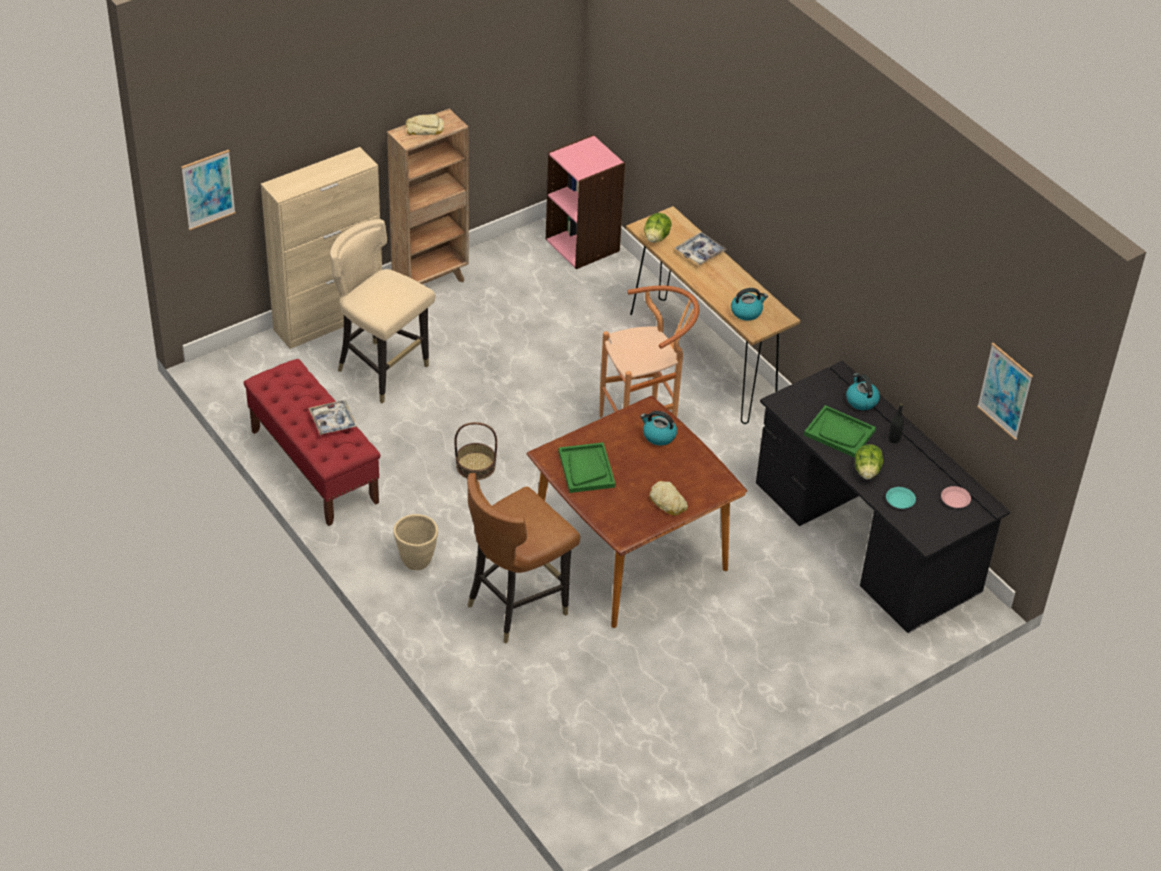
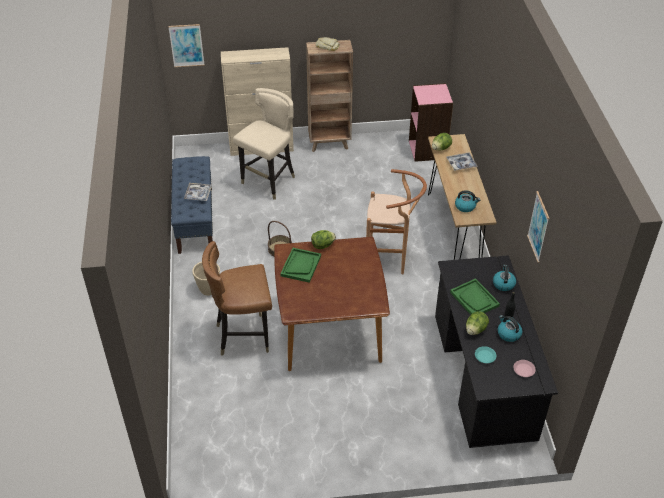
camera: 30 degrees right, 0 degrees up
(314, 466) = (195, 219): red bench -> blue bench
(383, 371) = (269, 182): beige chair -> beige chair turned 60 degrees clockwise
(594, 431) = (323, 245): none -> lettuce
(658, 436) = (358, 261): kettle -> kettle (508, 334)
(667, 502) = (334, 303): bread -> none
(1005, 391) = (569, 304): picture -> picture (538, 227)

